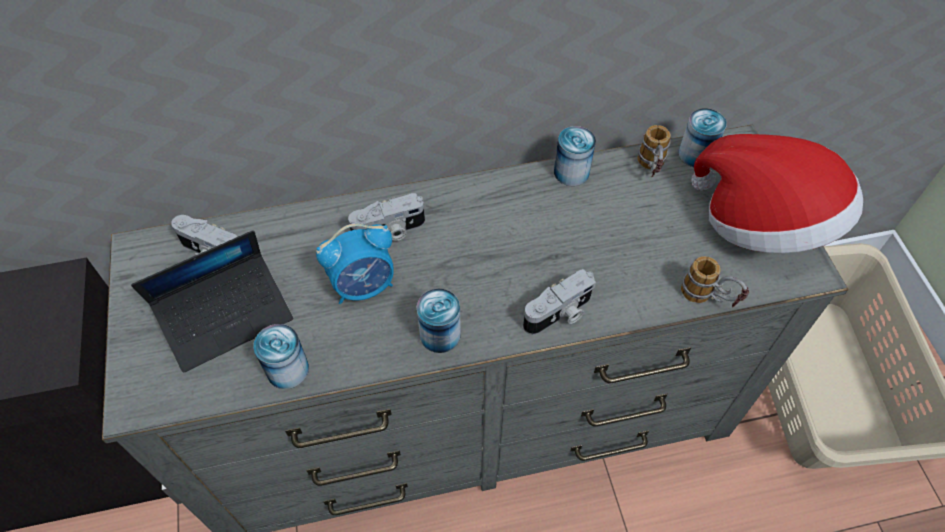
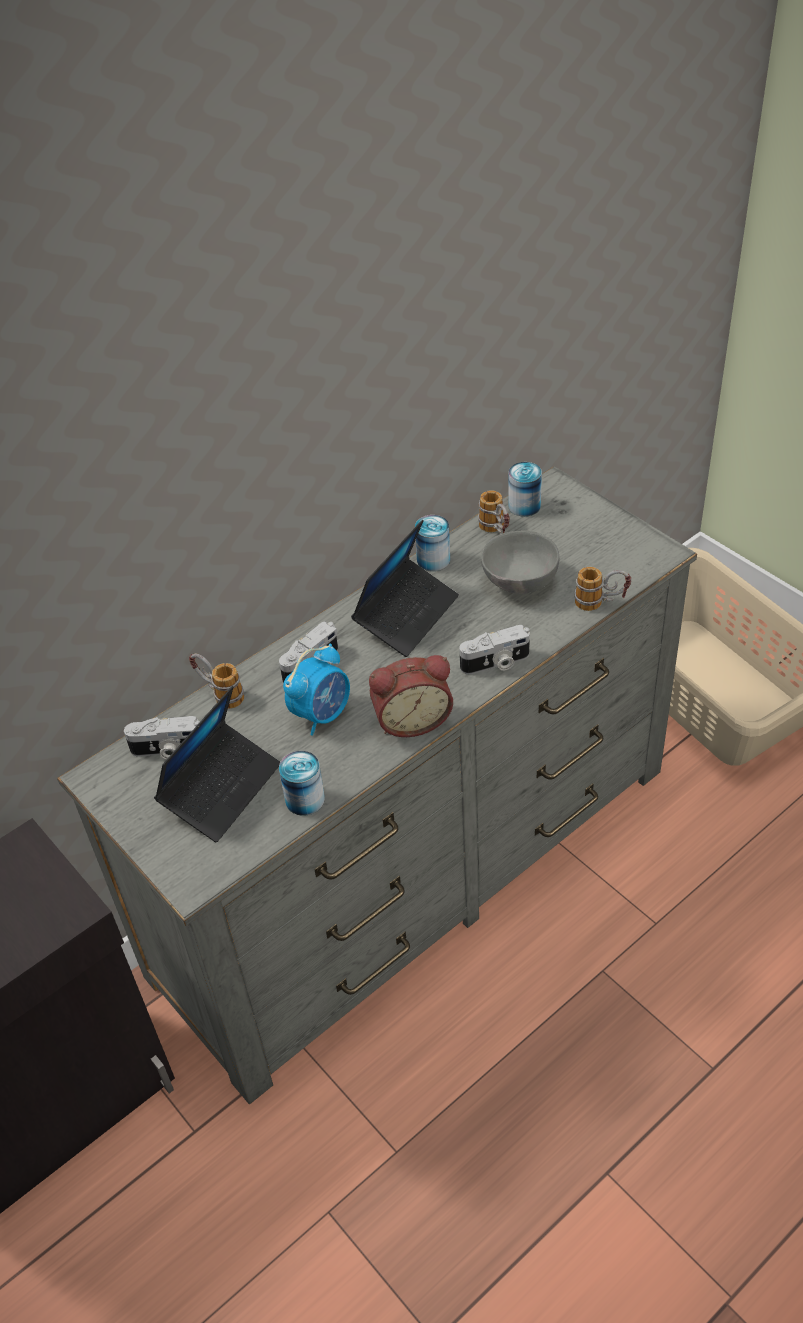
camera: 25 degrees left, 10 degrees down
(292, 219) = (219, 694): none -> mug
(440, 334) = (411, 719): can -> alarm clock
(509, 218) = (406, 614): none -> laptop
(559, 314) = (496, 663): camera -> camera turned 45 degrees clockwise
(638, 235) = (518, 583): none -> grey bowl
(763, 223) = (607, 534): hat -> none

